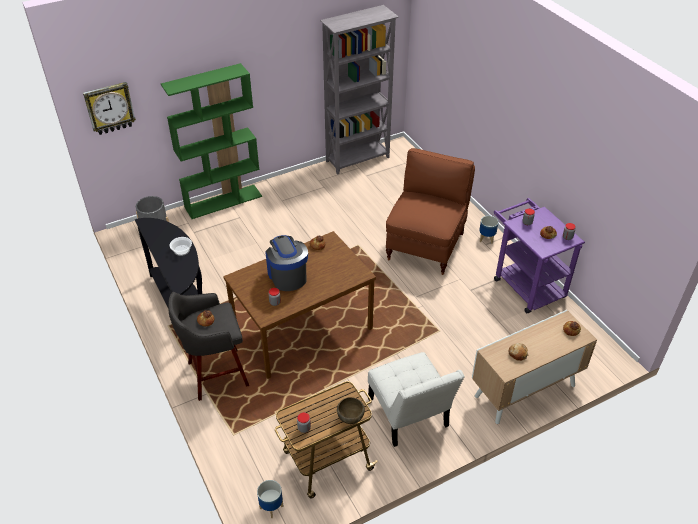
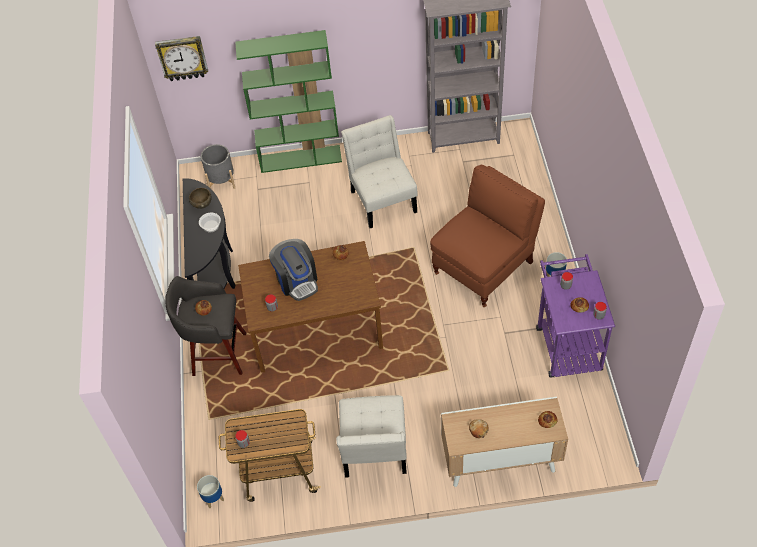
camera: 25 degrees right, 10 degrees up
(287, 275) = (297, 281): coffee machine -> coffee machine turned 150 degrees clockwise
(311, 215) = (382, 198): none -> white chair
(350, 418) = (287, 447): brown bowl -> brown bowl (202, 205)

